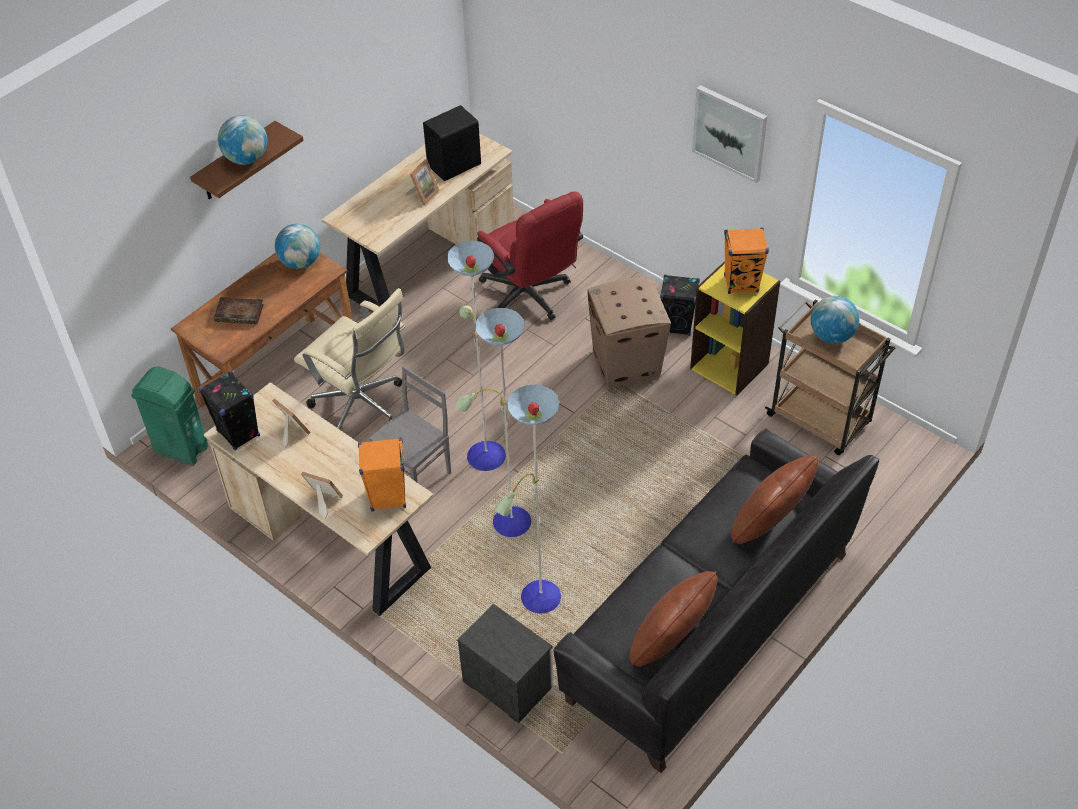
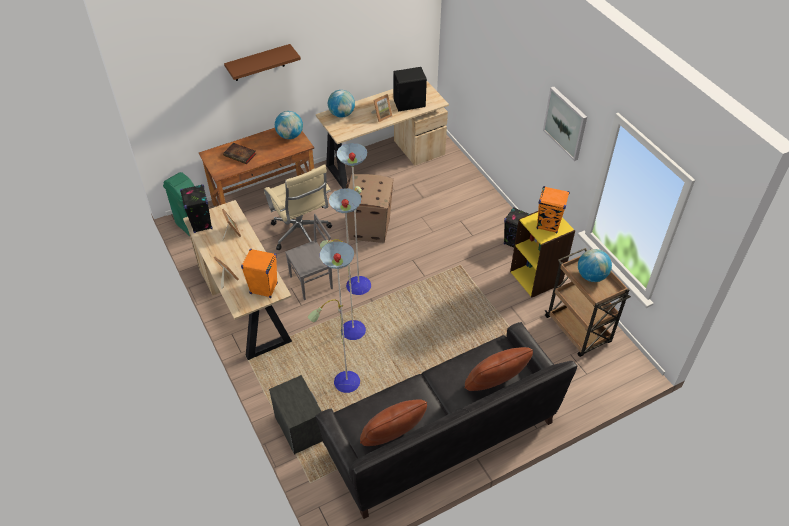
camera: 20 degrees right, 0 degrees up
(247, 159) = (261, 61): globe -> globe (342, 114)
(530, 298) = (433, 198): red office chair -> none
(626, 364) = (471, 256): cardboard box -> cardboard box (369, 229)

